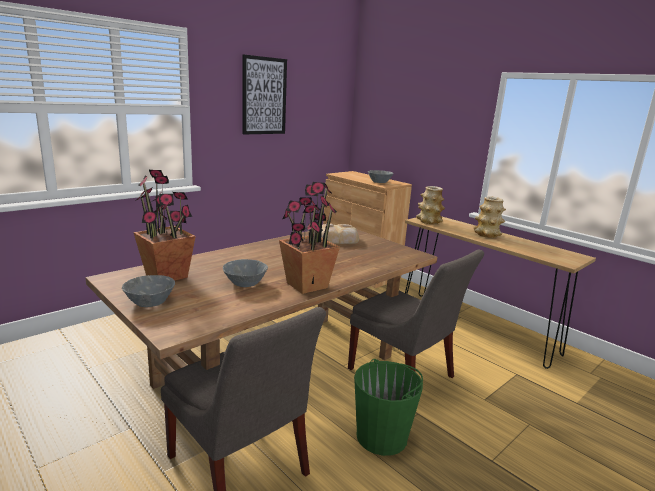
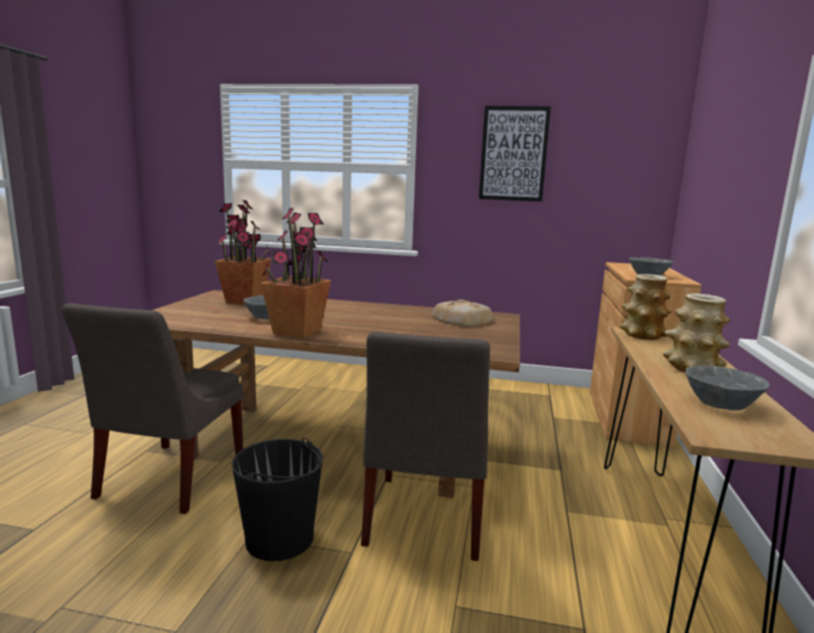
camera: 55 degrees right, 5 degrees down
(150, 302) = (189, 307): grey bowl -> grey bowl (721, 403)
(382, 436) = (280, 539): green bucket -> black bucket

